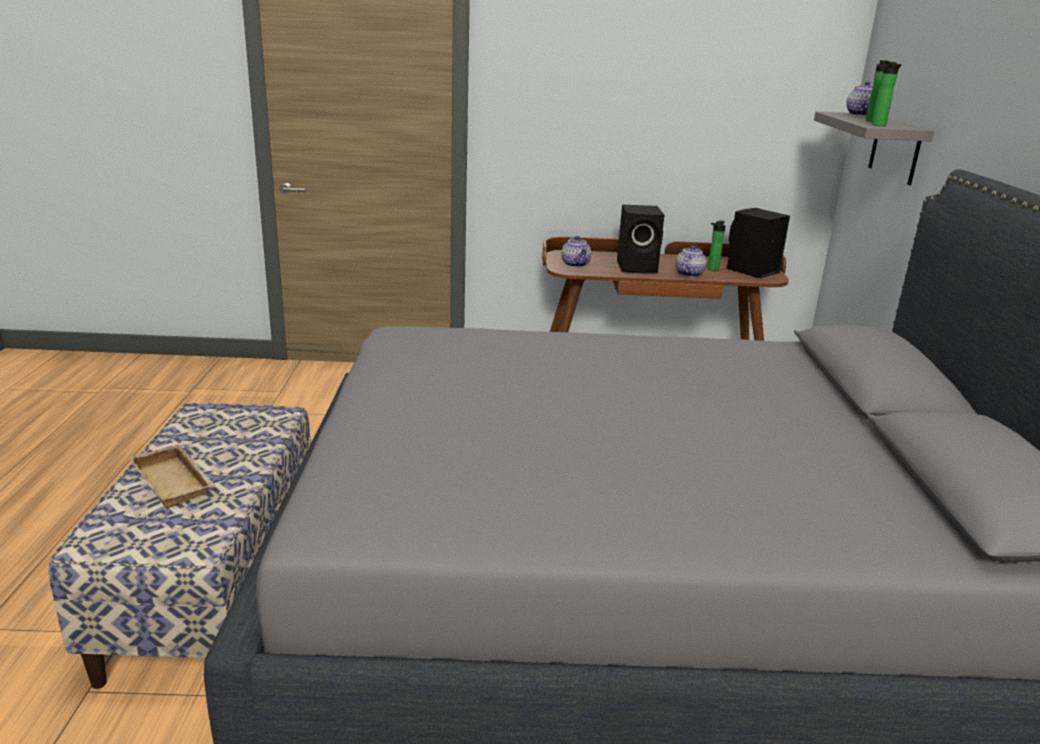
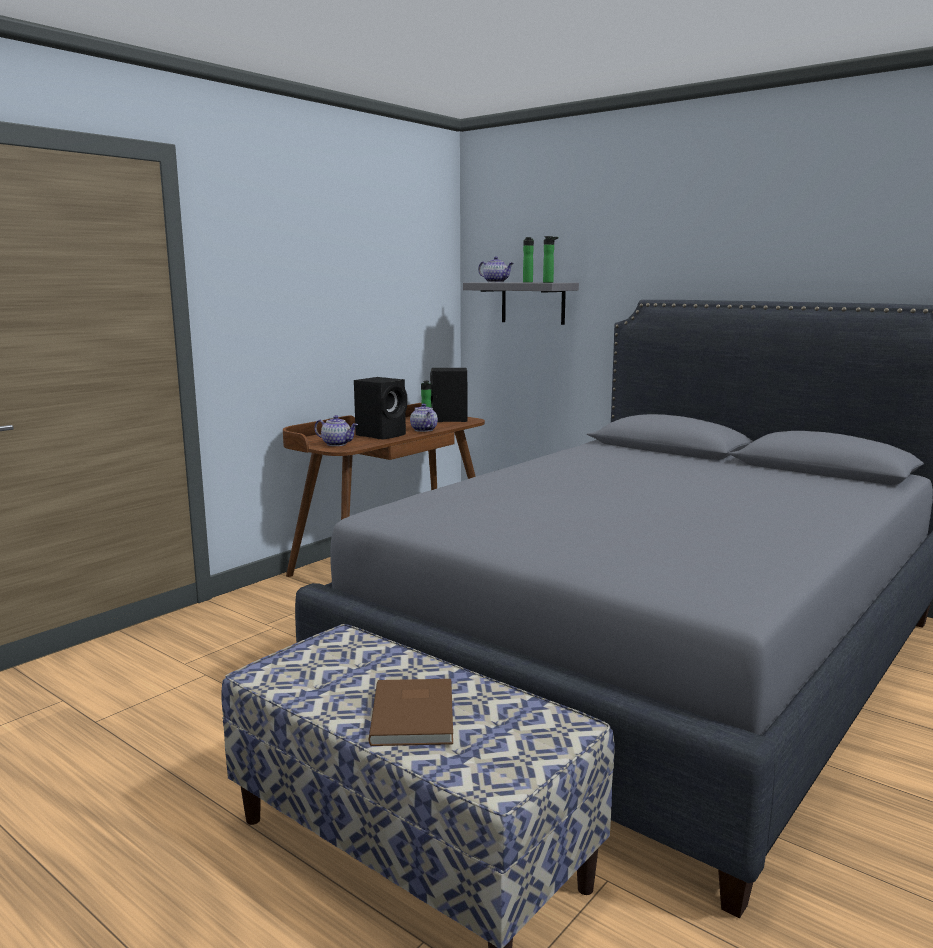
camera: 50 degrees left, 10 degrees down
(176, 482) = (416, 714): beige tray -> brown book

